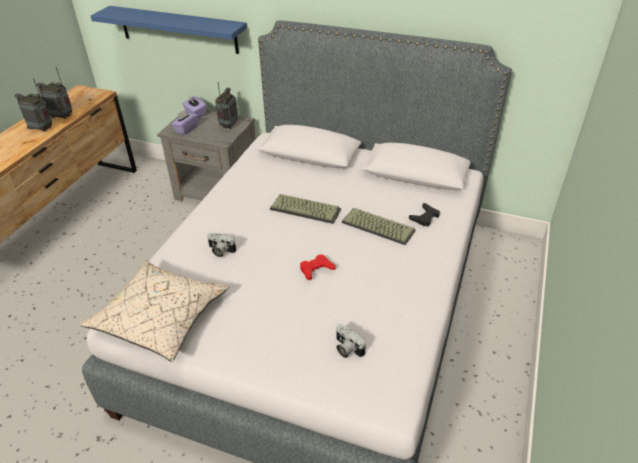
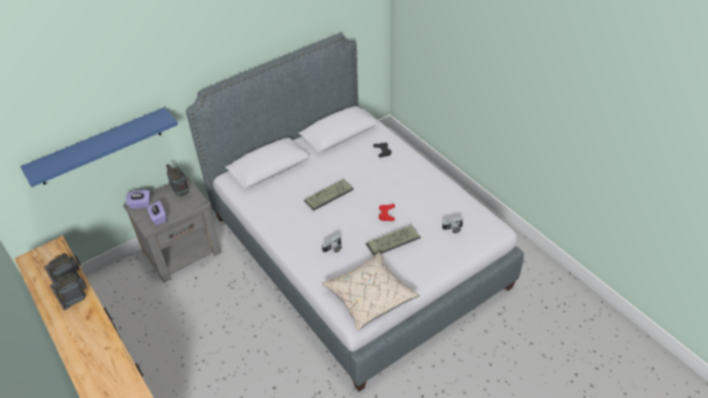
camera: 55 degrees left, 5 degrees up
(376, 227) = (373, 173): keyboard -> keyboard (393, 241)

